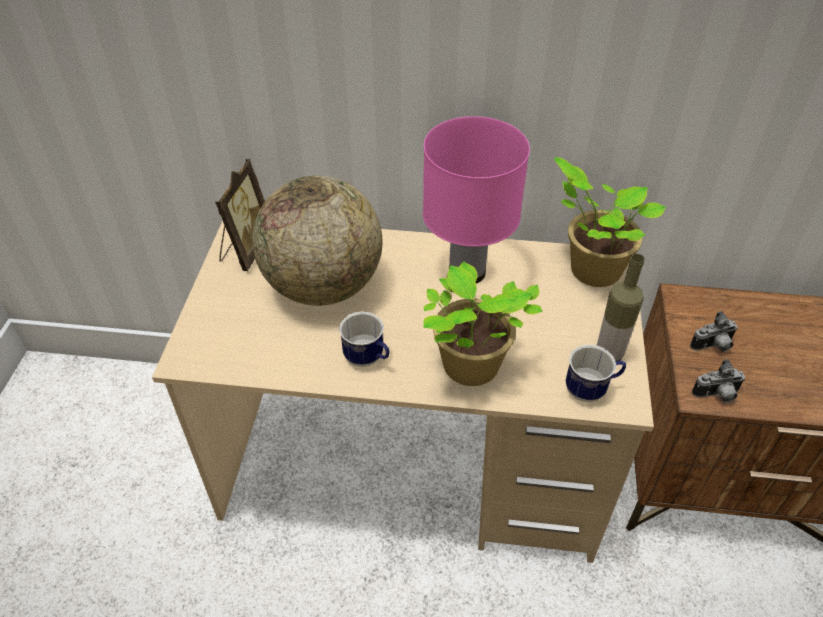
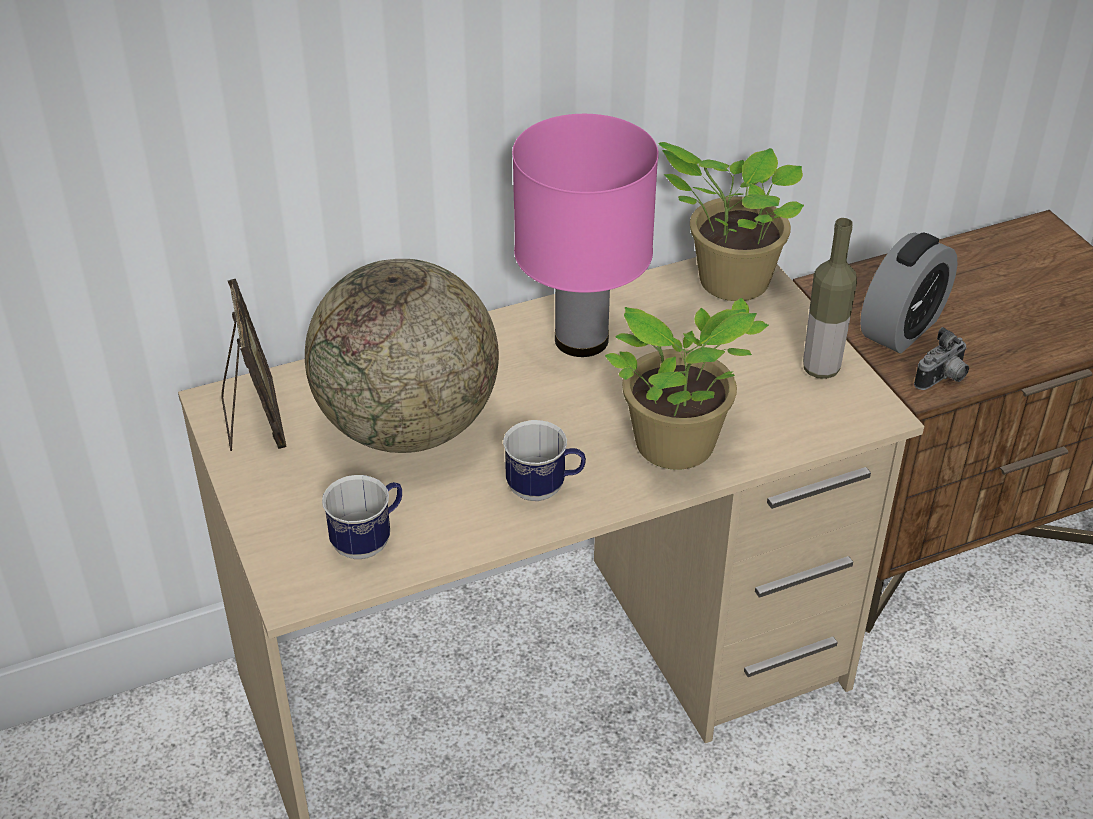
camera: 30 degrees left, 5 degrees down
(591, 390) = (831, 415): mug -> mug (369, 541)
(713, 346) = (902, 328): camera -> alarm clock

